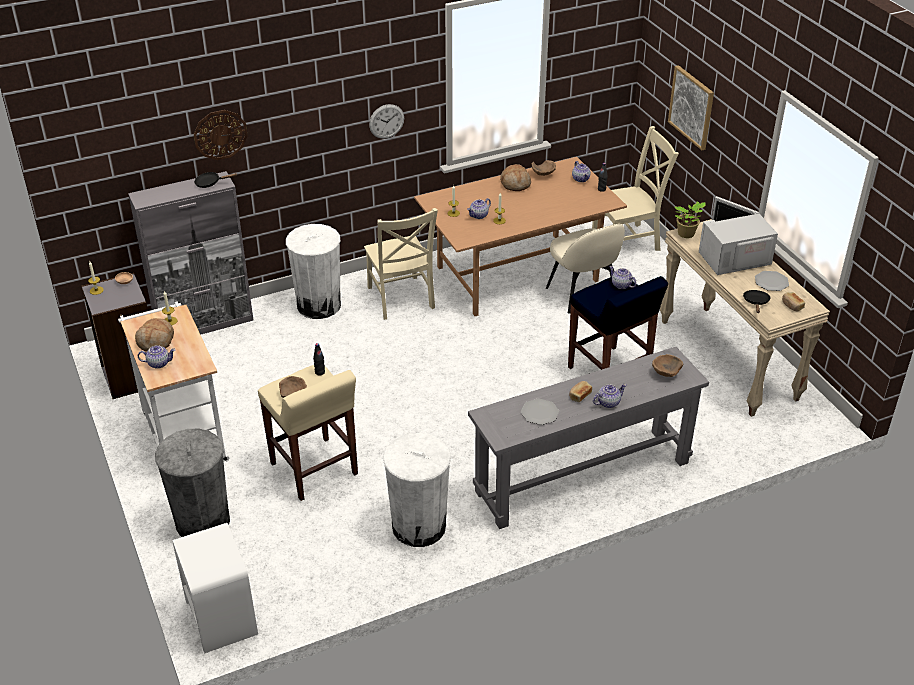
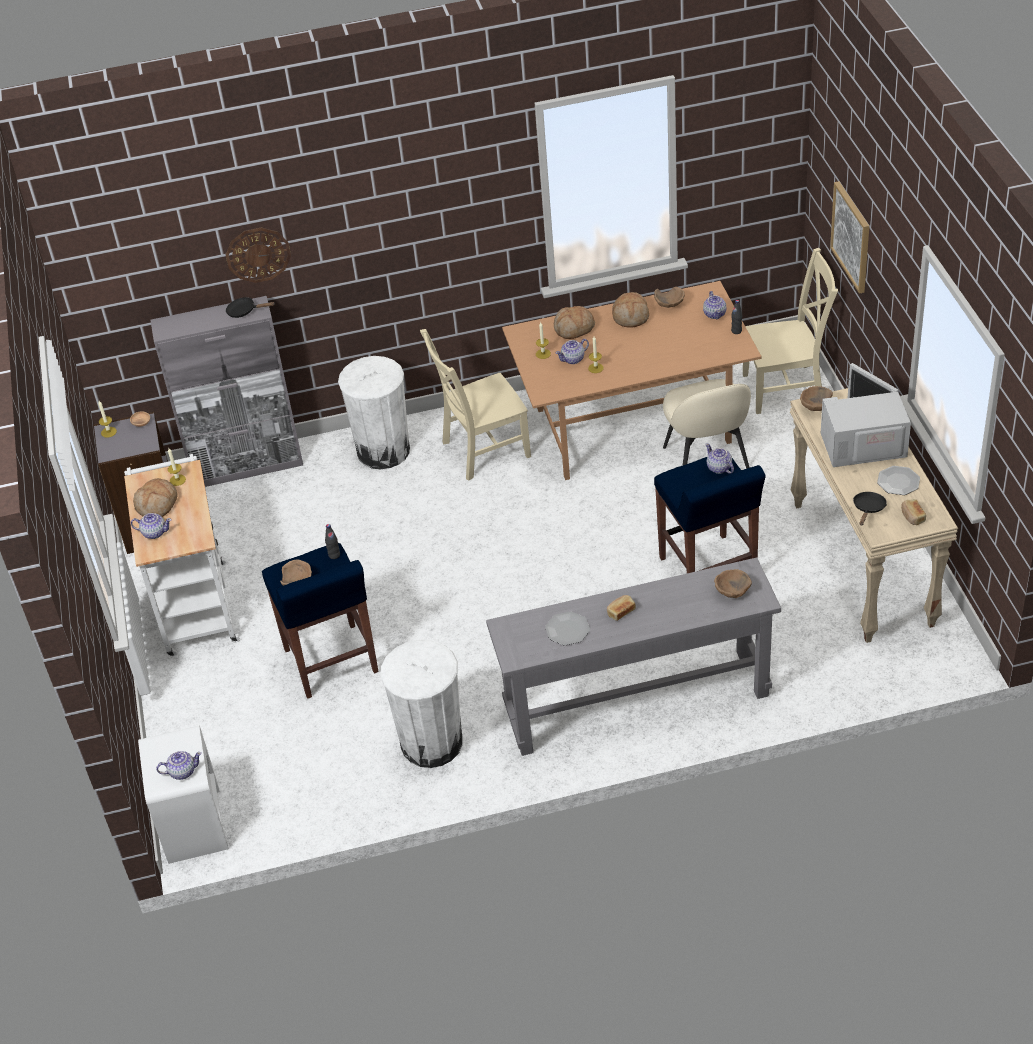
camera: 15 degrees right, 5 degrees up
(202, 521) = (196, 712): grey trash can -> none
(314, 470) = (331, 662): beige stool -> blue stool
(386, 121) = (466, 238): wall clock -> none
(401, 299) = (482, 450): beige chair -> beige chair turned 75 degrees clockwise
(473, 194) = (574, 328): none -> bread
(608, 402) = (651, 624): teapot -> teapot (182, 771)
(687, 234) = (815, 407): potted plant -> brown bowl

